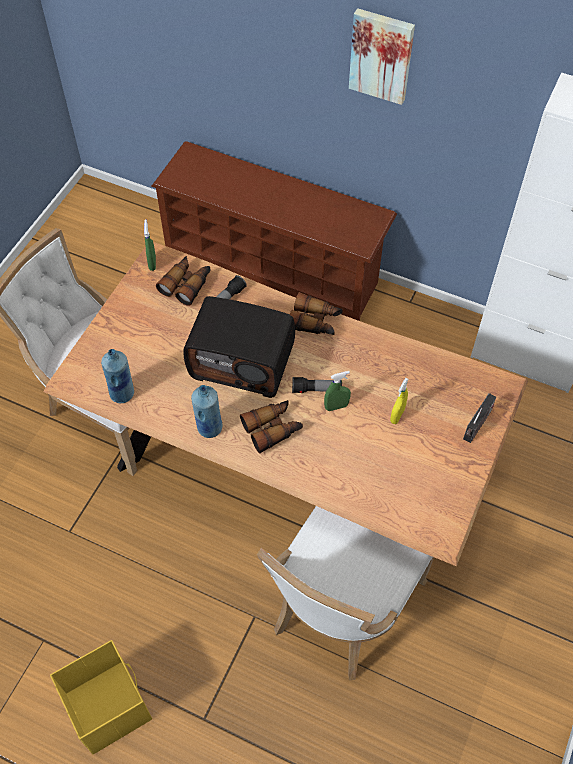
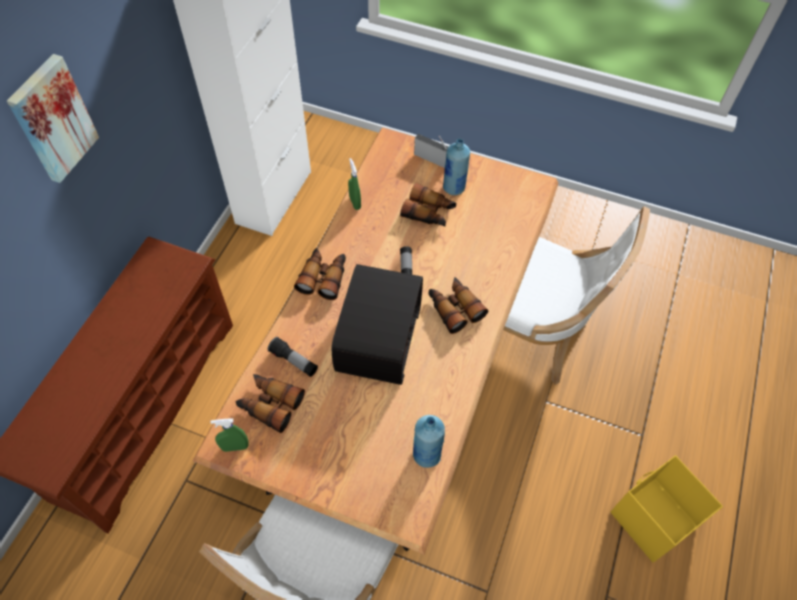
camera: 95 degrees left, 0 degrees up
(209, 428) = (460, 363): blue bottle -> blue bottle (453, 188)
(336, 406) = (424, 258): green spray bottle -> green spray bottle (355, 202)
(397, 415) = (429, 213): yellow spray bottle -> binoculars

